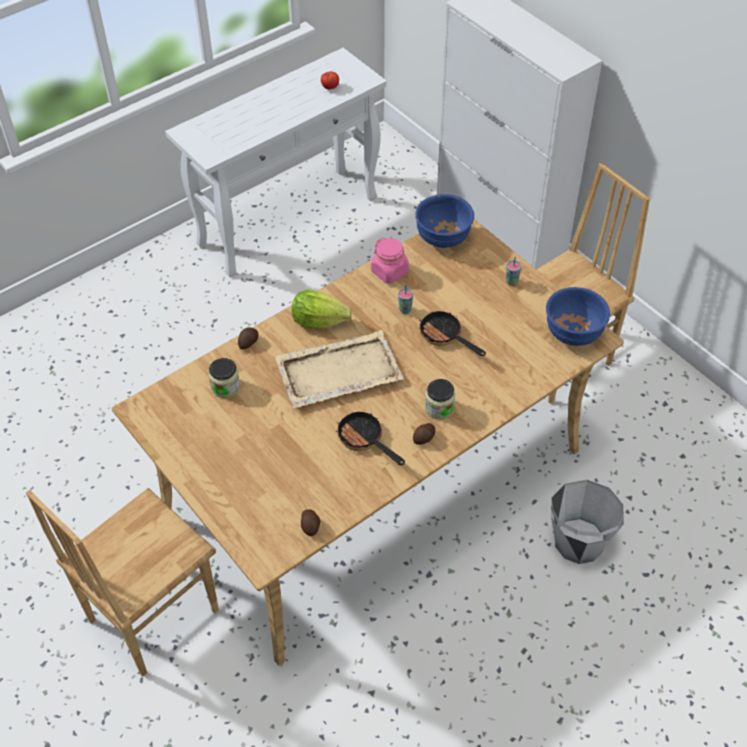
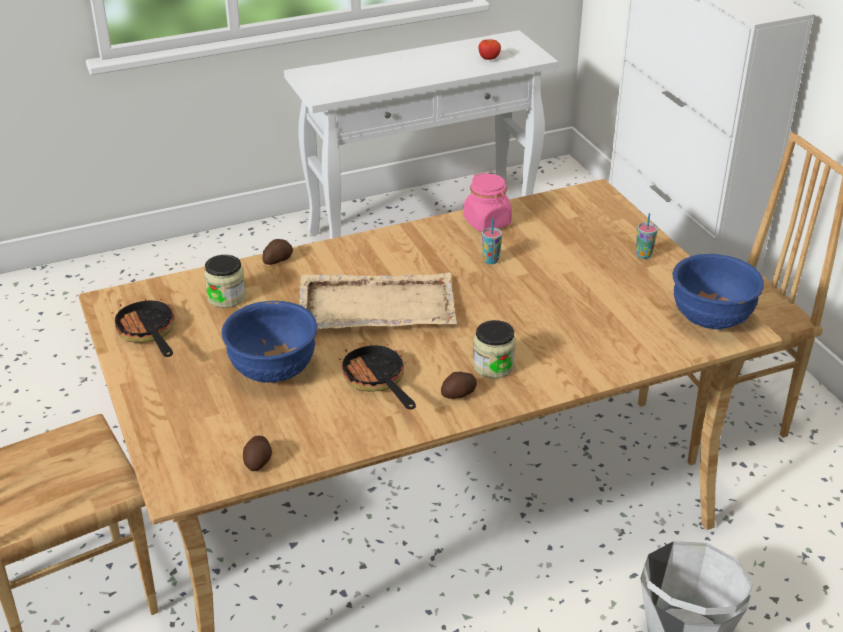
camera: 15 degrees right, 15 degrees down
(319, 321) = (375, 254): lettuce -> none
(443, 239) = (568, 202): blue bowl -> blue bowl (272, 372)
(445, 337) = (532, 294): frying pan -> frying pan (148, 334)

